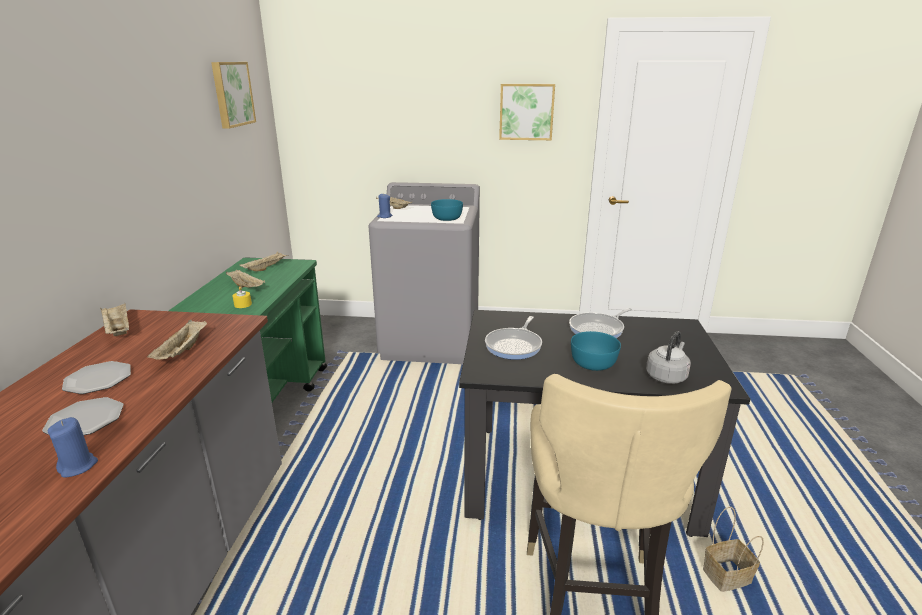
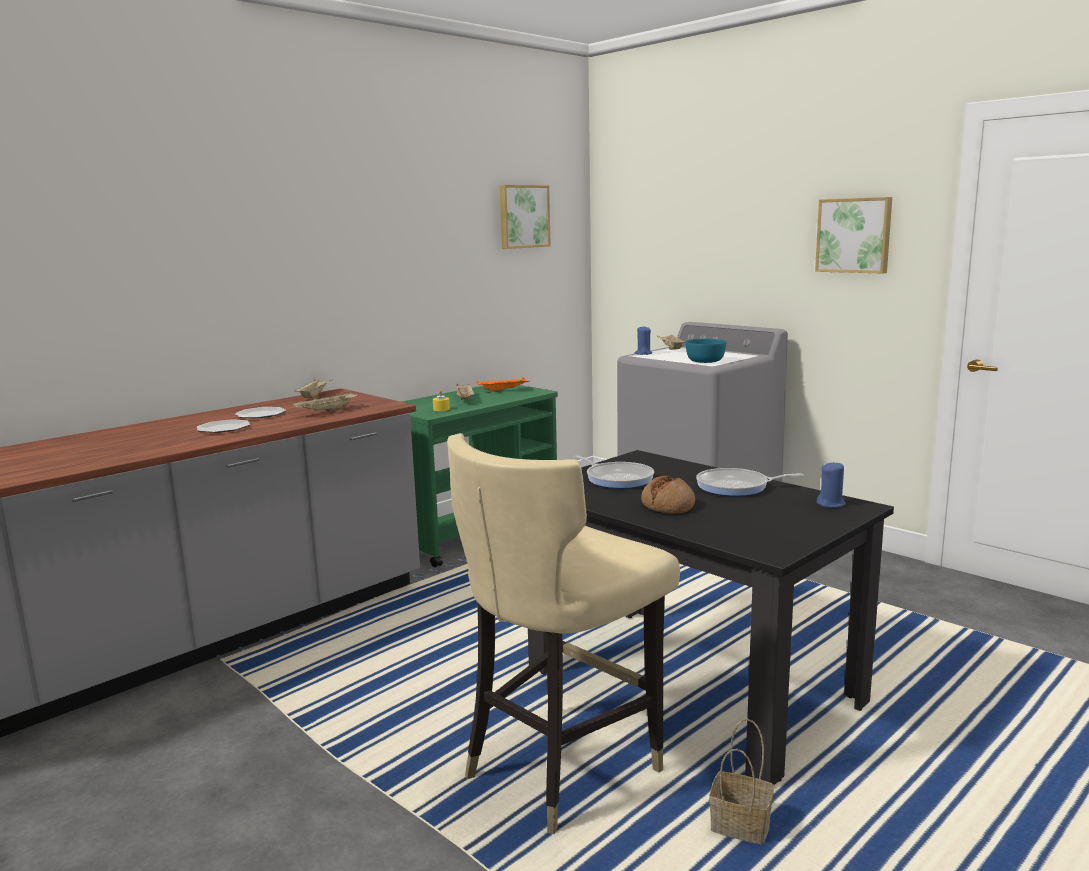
camera: 40 degrees right, 10 degrees down
(78, 466) = (188, 443): blue candle -> blue candle (831, 504)
(266, 268) = (503, 391): beige tray -> orange tray
(515, 345) = (617, 479): frying pan -> frying pan turned 105 degrees counterclockwise
(593, 363) = (668, 505): turquoise bowl -> bread
(667, 376) = (725, 531): grey kettle -> none

